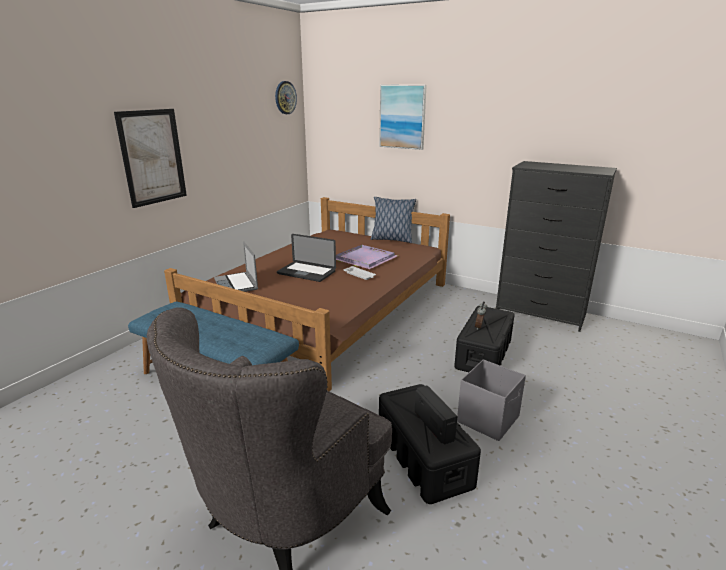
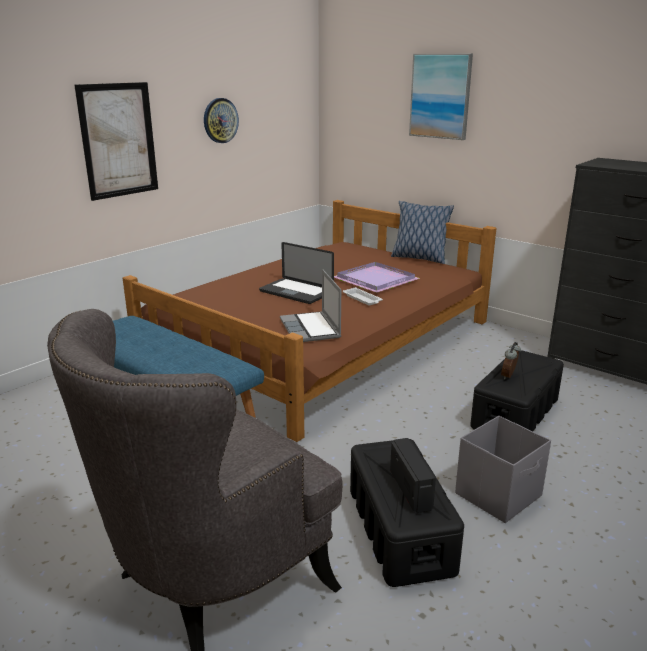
camera: 10 degrees right, 0 degrees up
(237, 285) = (207, 301): laptop -> laptop (311, 329)
(285, 97) = (293, 71): wall clock -> wall clock (220, 120)

